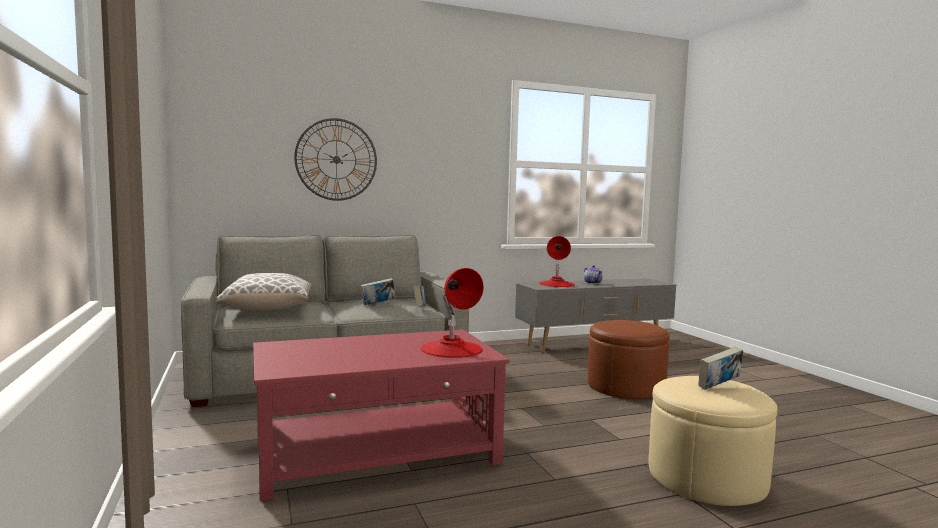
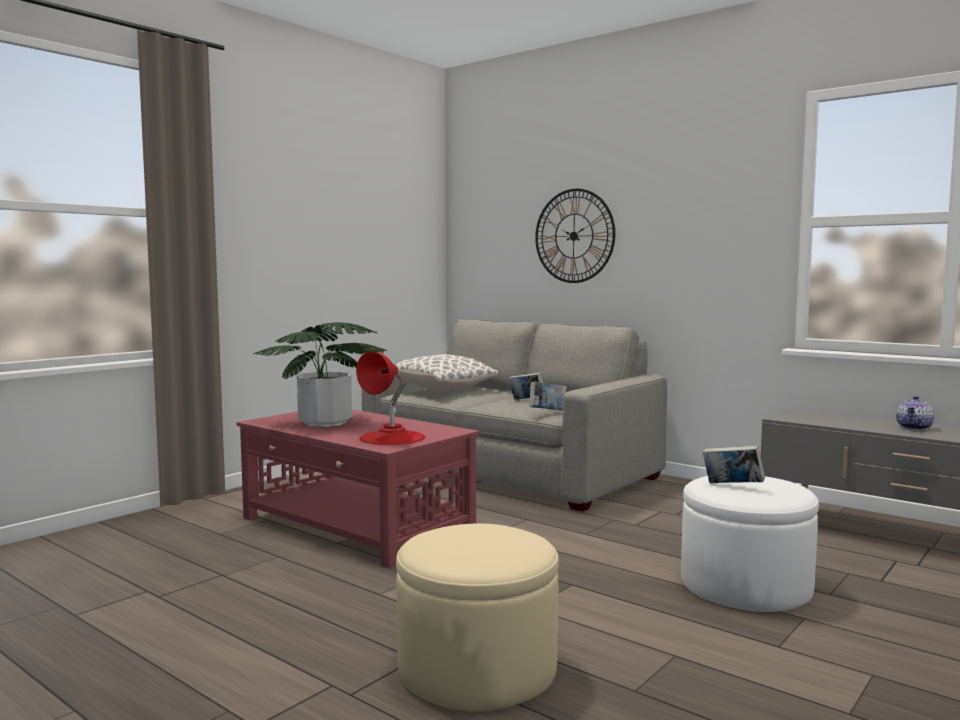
camera: 60 degrees right, 0 degrees up
(342, 355) = (325, 423): none -> potted plant
(556, 284) = (836, 419): red table lamp -> none
(625, 386) = (745, 585): brown ottoman -> white ottoman
(719, 387) = (484, 543): book -> book (732, 486)

